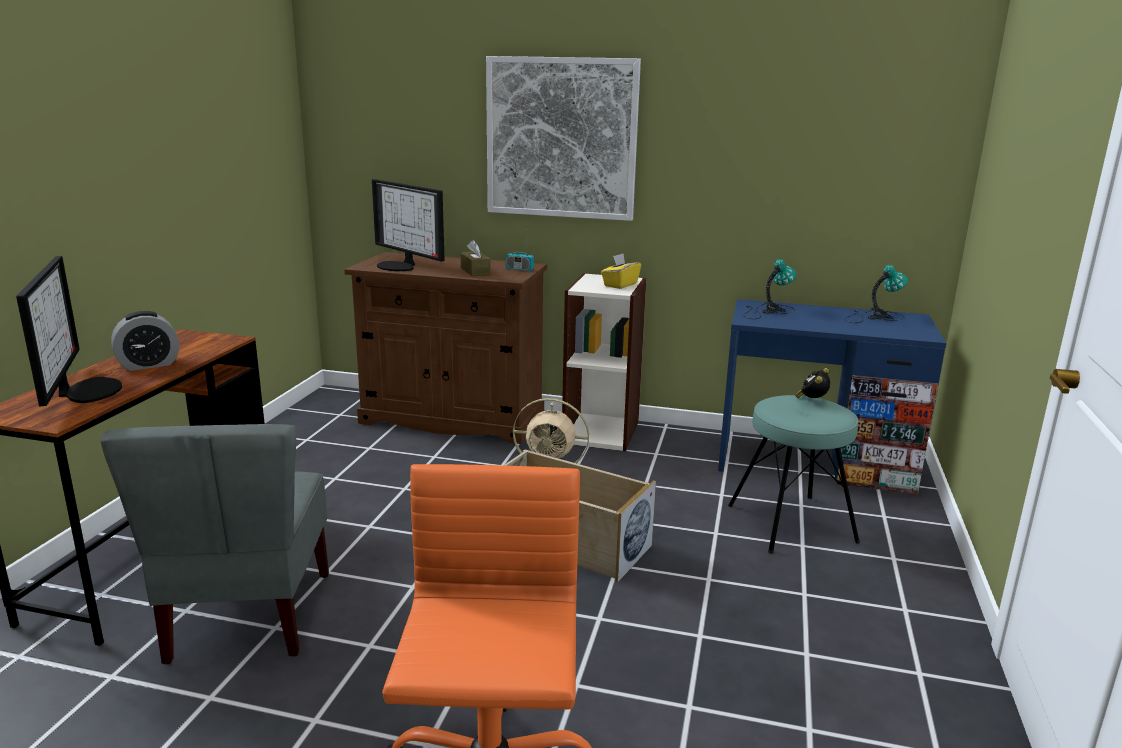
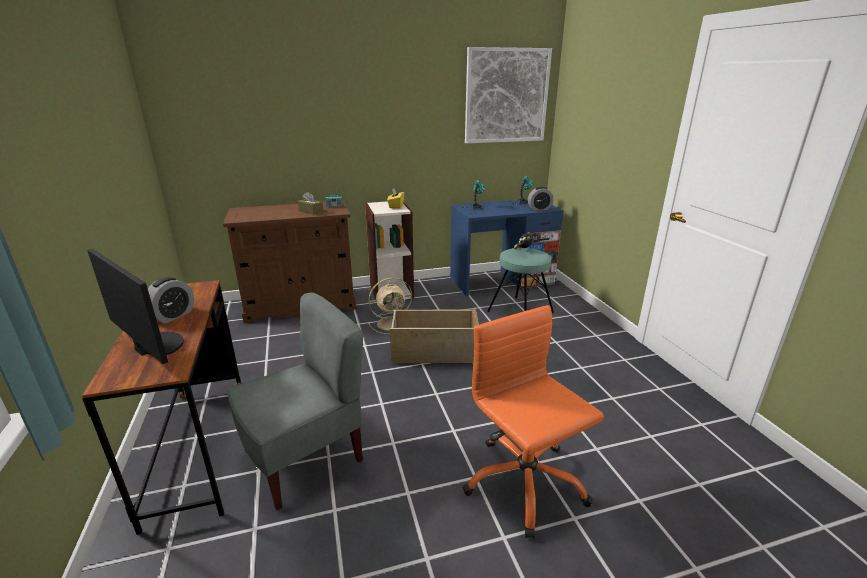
camera: 30 degrees left, 5 degrees up
(247, 617) = (304, 457): grey chair -> grey chair turned 90 degrees counterclockwise
(400, 266) = (257, 215): monitor -> none
(561, 138) = (343, 122): picture -> picture (506, 96)
(896, 332) = (539, 209): none -> alarm clock

